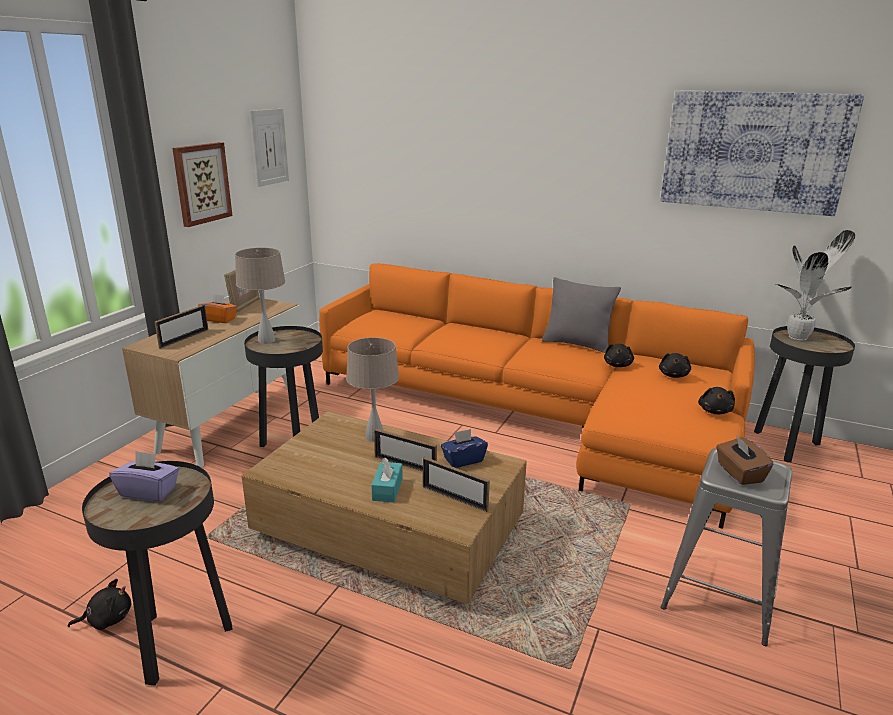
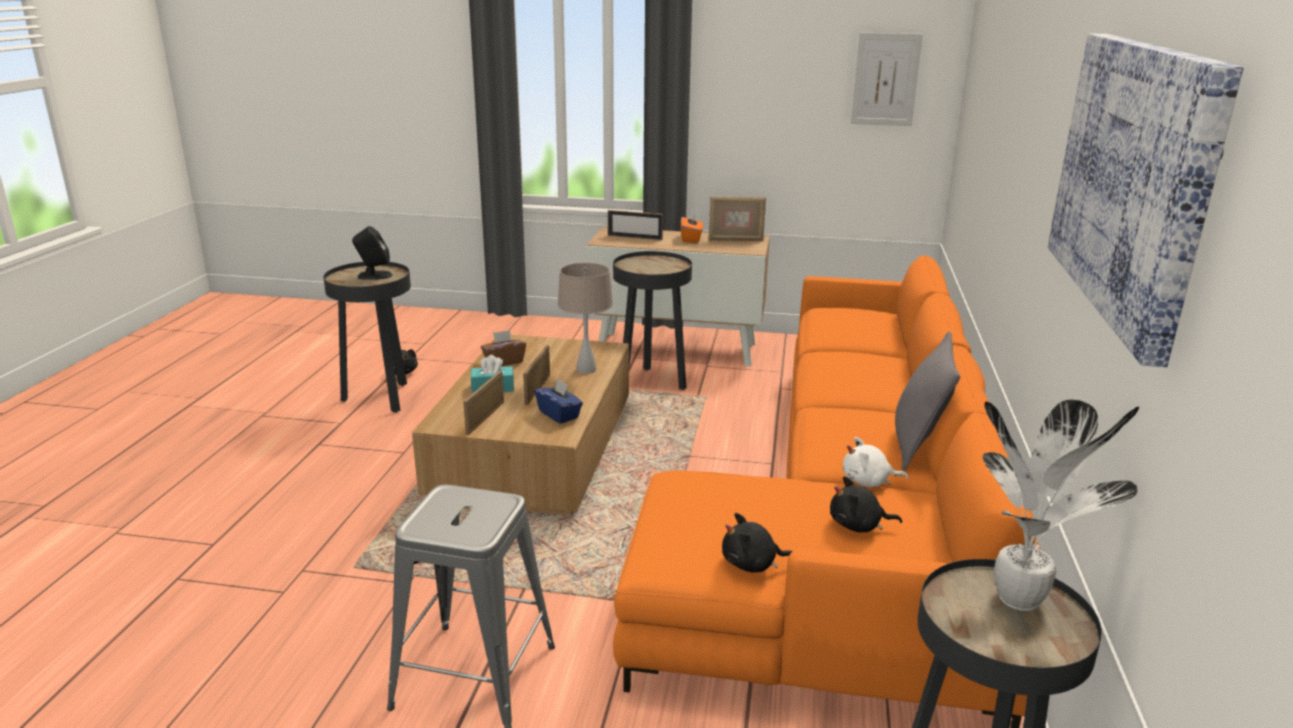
camera: 75 degrees right, 0 degrees up
(149, 492) = (374, 275): purple tissue box -> black speaker
(201, 183) = (762, 104): picture -> none
(267, 340) = (652, 260): beige table lamp -> none
(618, 365) = (868, 482): black plush toy -> white plush toy
(739, 473) = (457, 507): brown tissue box -> brown tissue box (504, 361)

